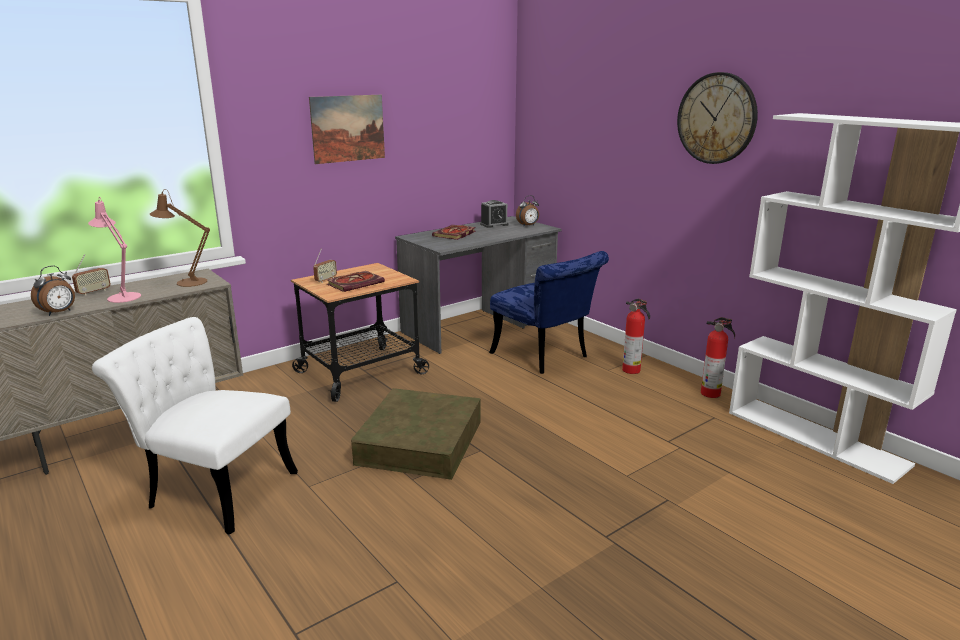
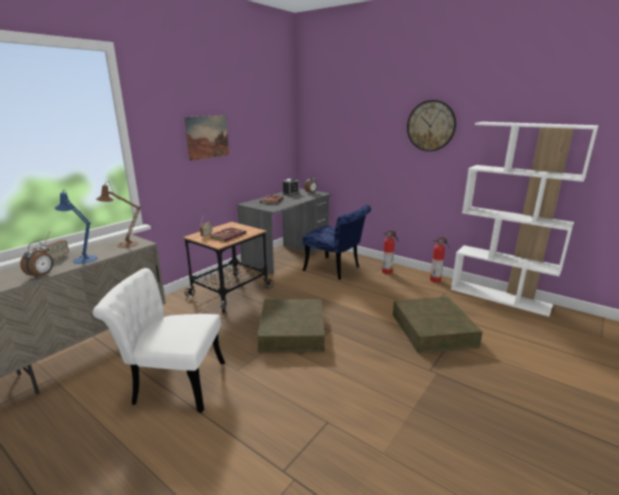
camera: 15 degrees left, 0 degrees up
(122, 296) = (83, 259): pink table lamp -> blue table lamp
(652, 474) = (432, 330): none -> brown storage box

